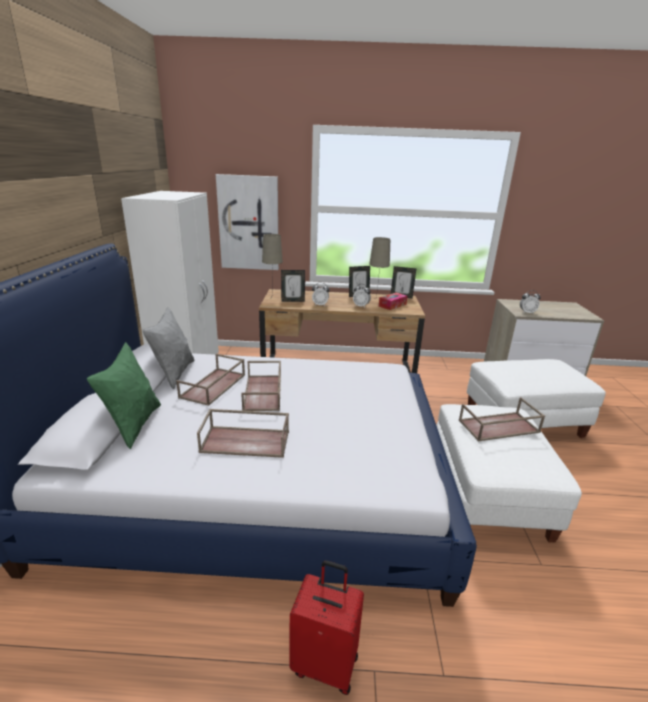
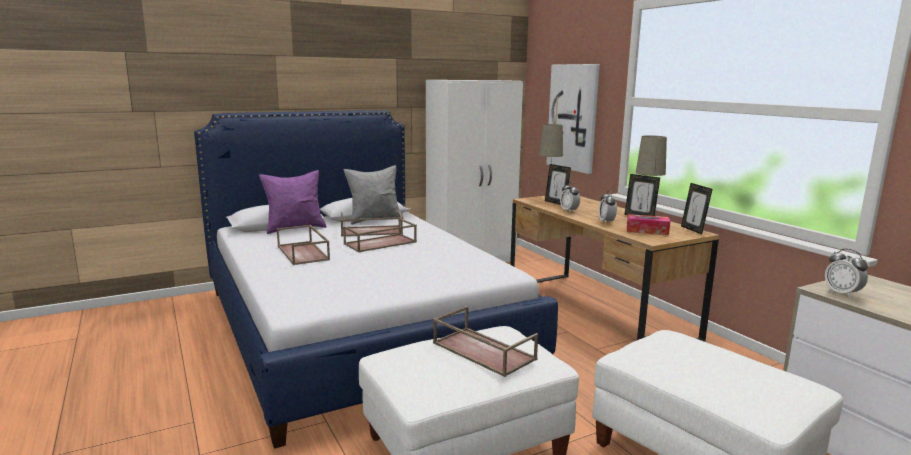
camera: 60 degrees right, 10 degrees down
(134, 425) = (295, 228): green pillow -> purple pillow
(325, 663) = (193, 401): red suitcase -> none

